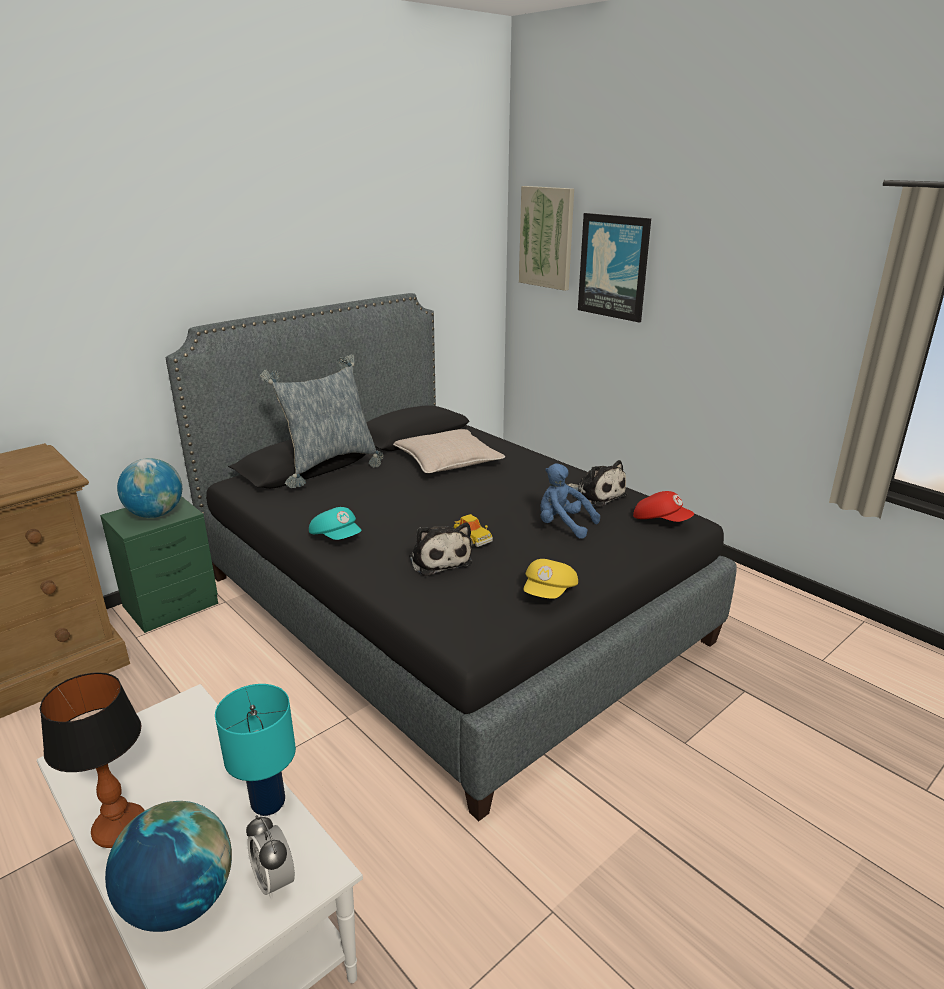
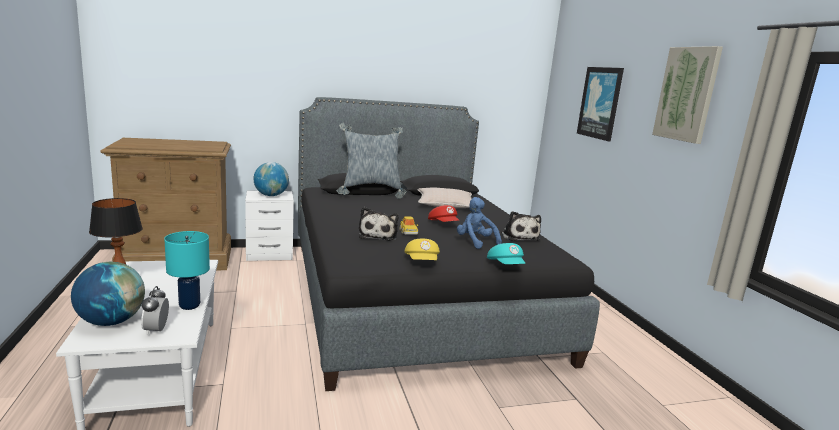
camera: 25 degrees right, 10 degrees down
(173, 605) = (270, 254): green nightstand -> white nightstand
(337, 537) = (337, 216): turquoise cap -> turquoise cap (506, 266)
(547, 237) = (567, 85): picture -> picture (687, 94)
(549, 593) = (422, 262): yellow cap -> yellow cap turned 60 degrees counterclockwise
(661, 520) = (546, 256): red cap -> red cap (443, 224)

